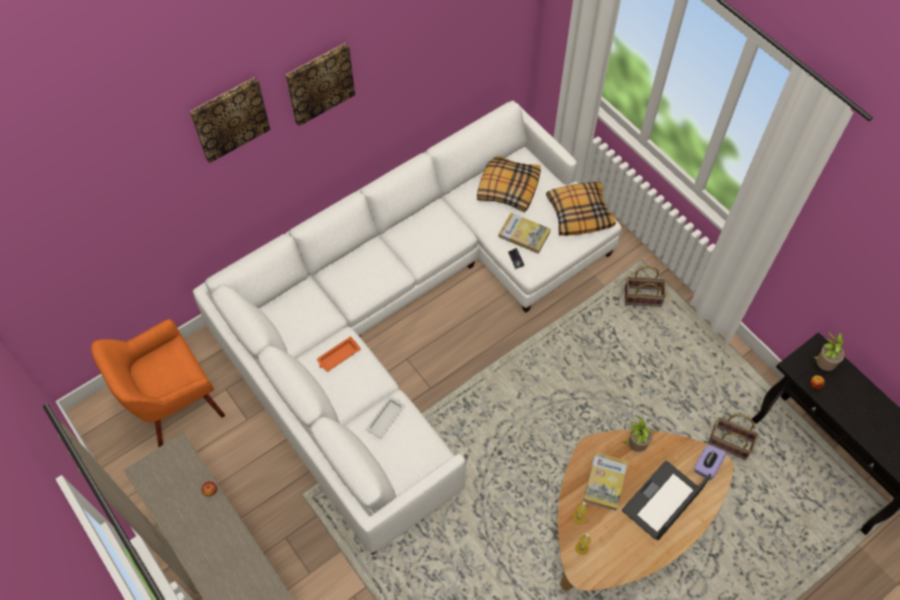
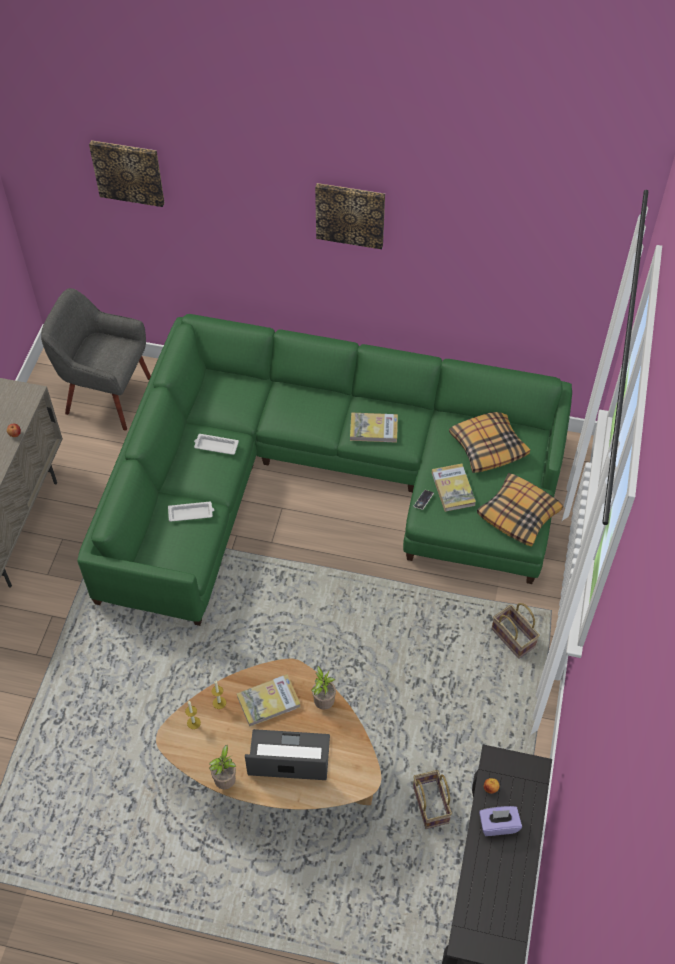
camera: 50 degrees right, 5 degrees down
(175, 406) = (107, 396): orange armchair -> grey armchair
(230, 118) = (254, 187): picture -> picture (128, 172)
(338, 356) = (215, 446): orange tray -> white tray
(408, 313) = (324, 480): white sofa -> green sofa
(425, 243) = (373, 429): none -> book
(707, 466) = (354, 771): purple tissue box -> purple tissue box (498, 825)
(822, 365) = (518, 782): potted plant -> potted plant (226, 781)

